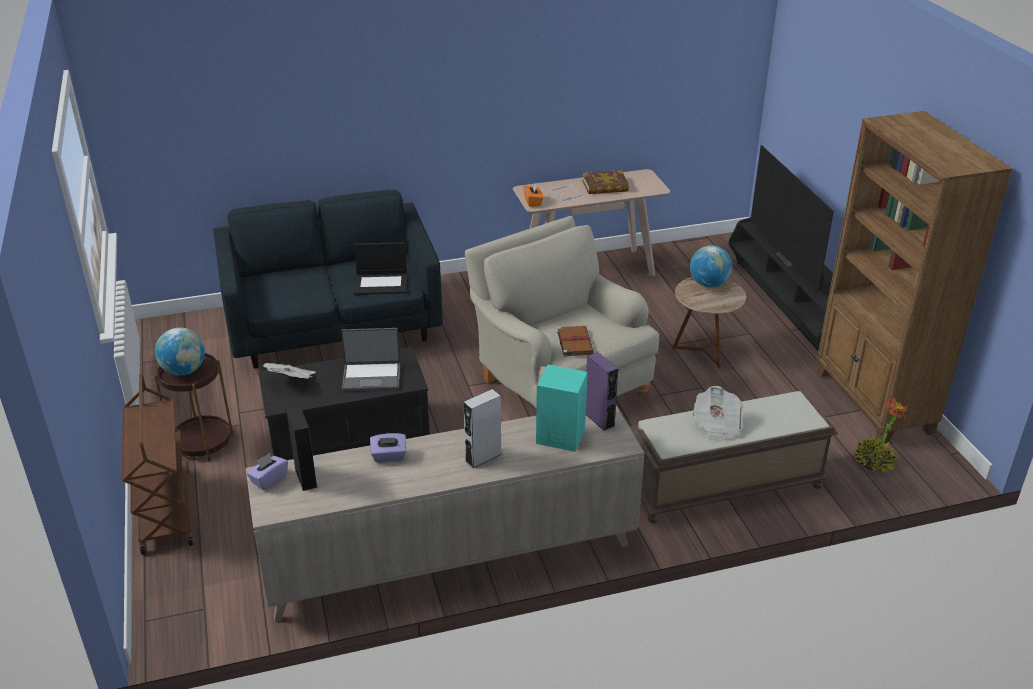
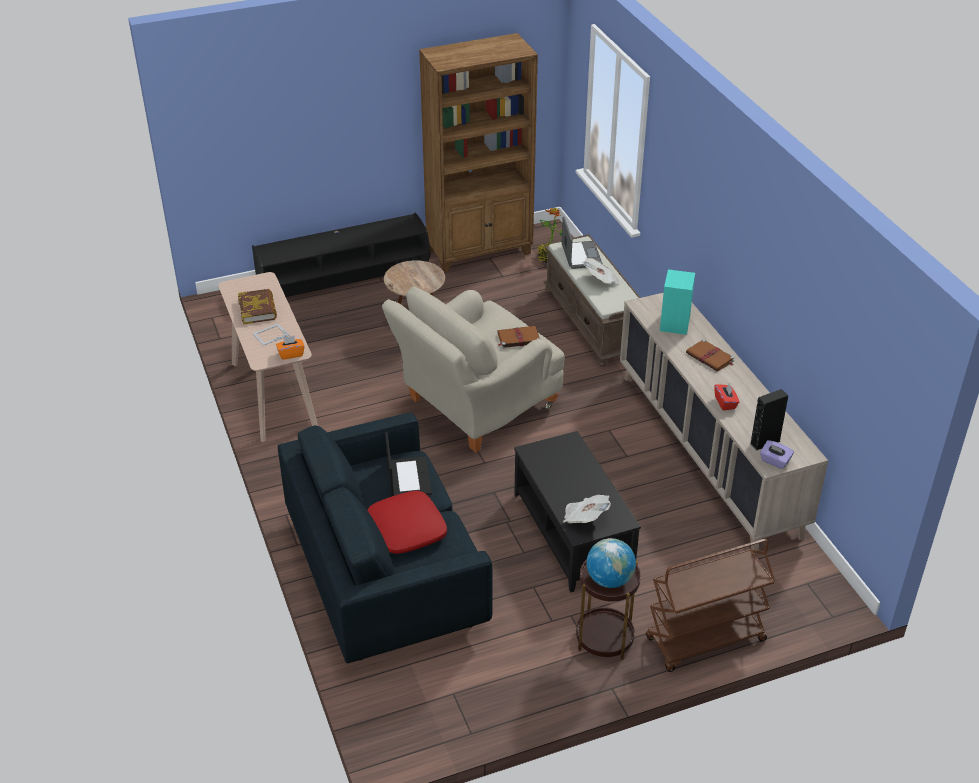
camera: 95 degrees left, 5 degrees up
(314, 282) = (406, 529): none -> red pillow
(372, 376) = (567, 466): laptop -> laptop (580, 256)
(389, 456) = (725, 403): purple tissue box -> red tissue box
(483, 457) = (710, 357): grey speaker -> brown book
(599, 419) = (649, 307): purple speaker -> none
(708, 284) = (399, 277): globe -> none
(790, 258) = (333, 243): television -> none

